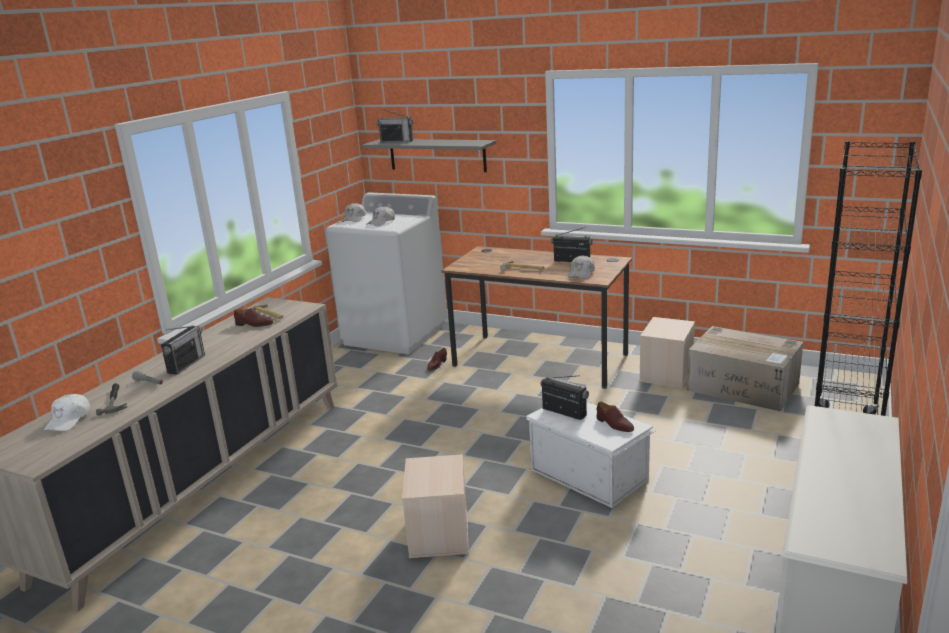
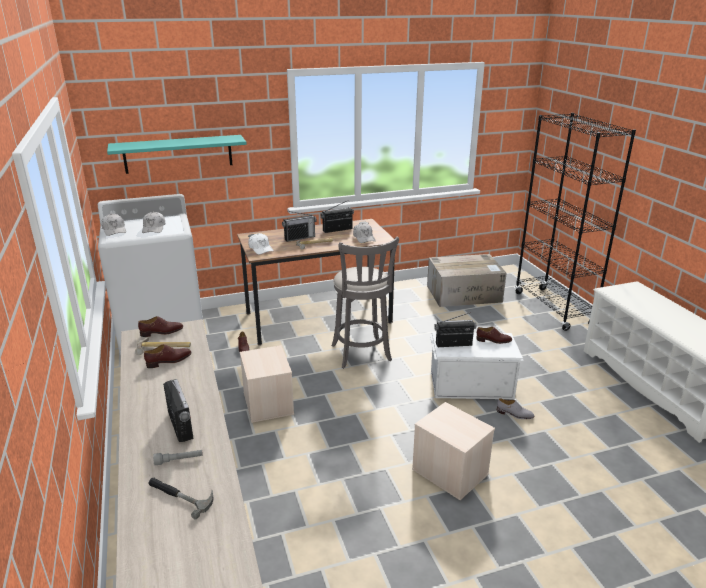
camera: 45 degrees left, 5 degrees up
(69, 420) = (169, 542): white cap -> white cap (260, 248)
(285, 305) = (162, 332): none -> brown shoe
(397, 141) = (140, 144): radio -> radio (299, 238)
(437, 155) = (178, 154): grey shelf -> turquoise shelf
(526, 406) = (362, 354): none -> grey stool
(586, 520) = (514, 414): none -> grey shoe
(666, 373) = (411, 299): beige storage box -> beige storage box (267, 403)

